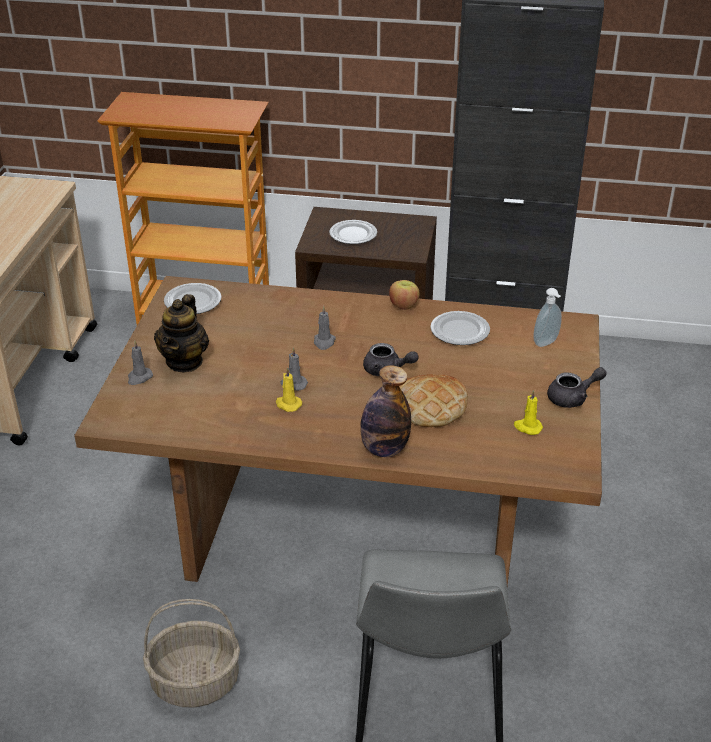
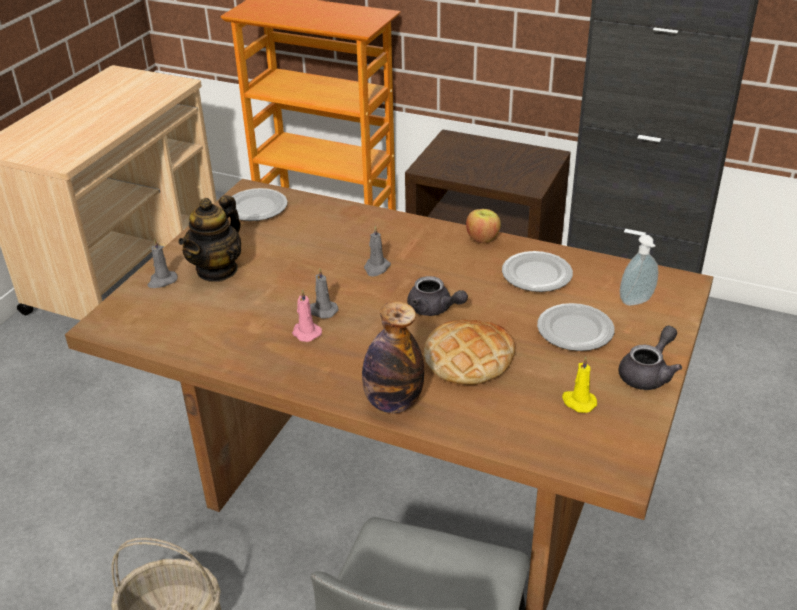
camera: 15 degrees right, 0 degrees up
(288, 404) = (305, 333): yellow candle -> pink candle
(353, 235) = (473, 161): plate -> plate (575, 331)
(573, 398) = (648, 373): grey teapot -> grey teapot turned 45 degrees counterclockwise

